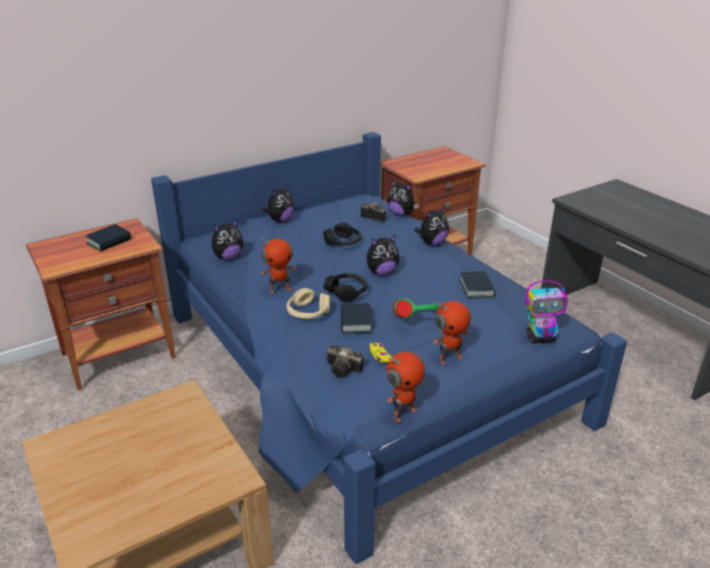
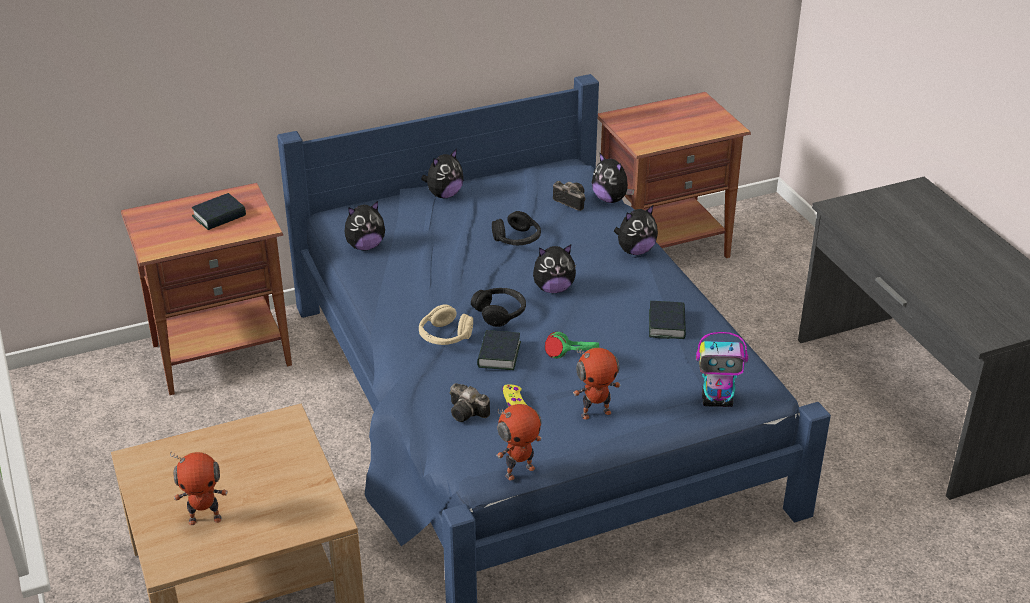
camera: 10 degrees right, 5 degrees up
(279, 289) = (419, 300): toy robot -> toy robot (205, 518)

